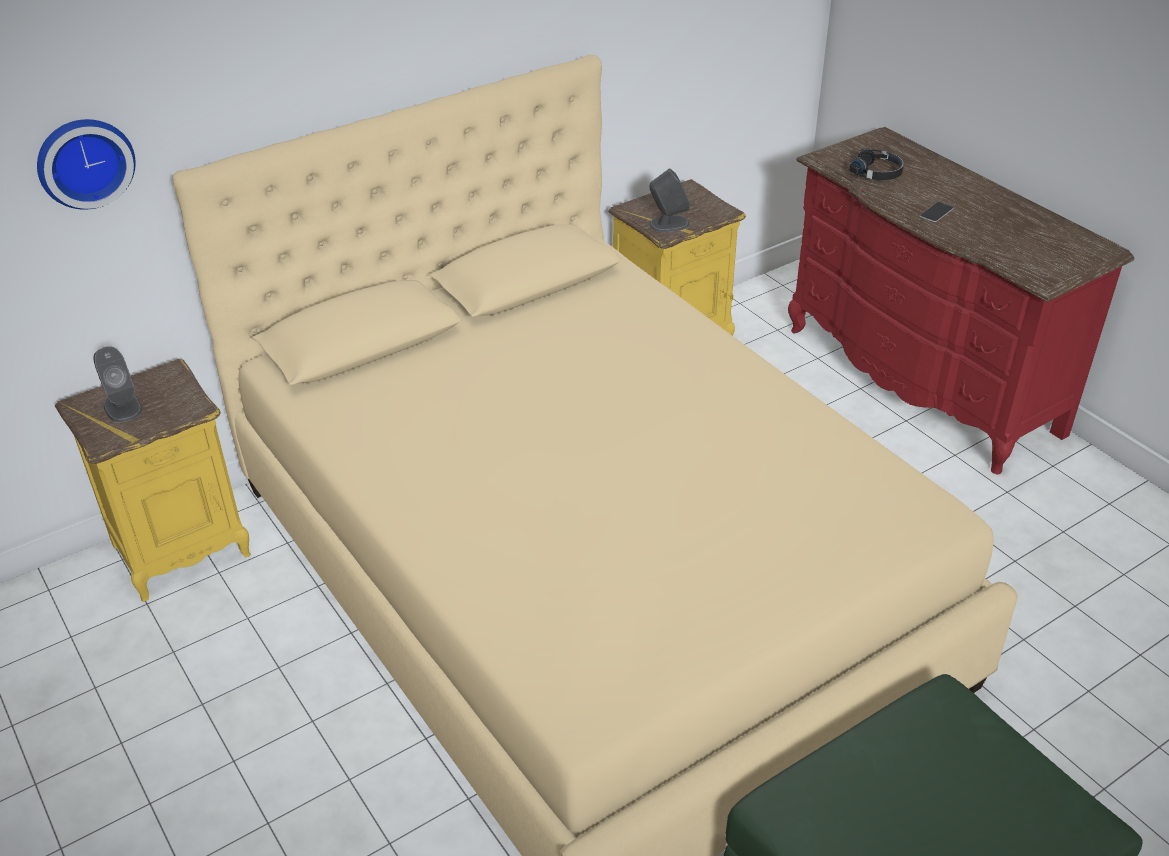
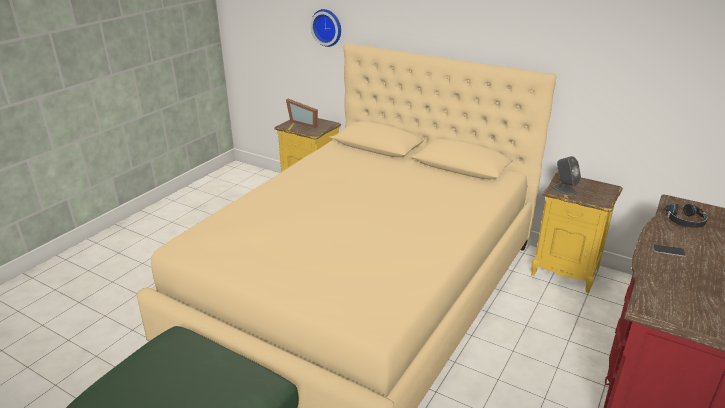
camera: 65 degrees right, 10 degrees down
(122, 407) = (304, 122): grey speaker -> picture frame

